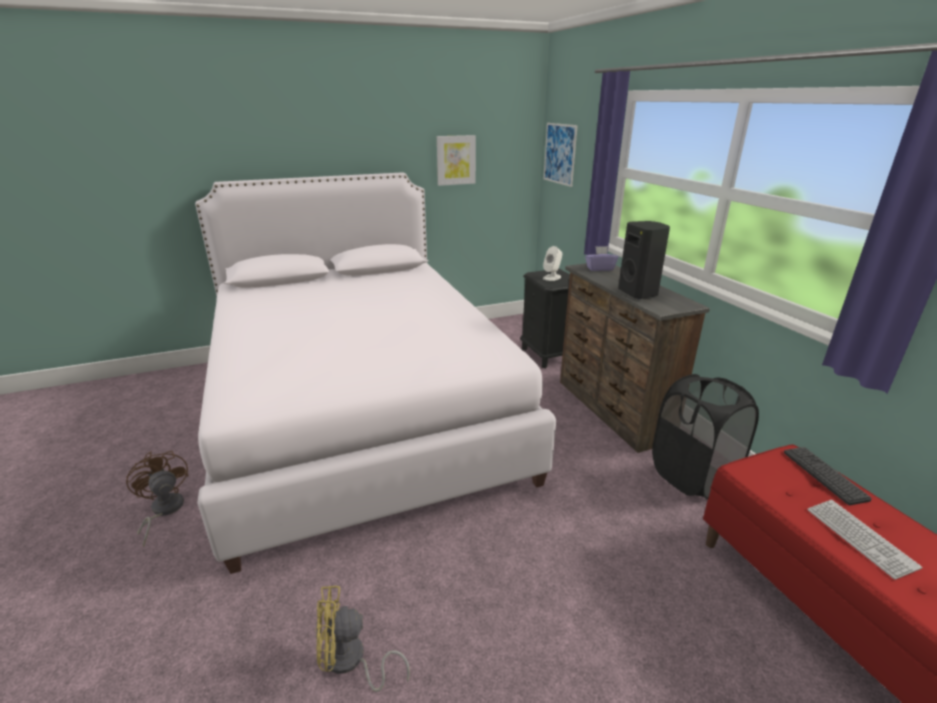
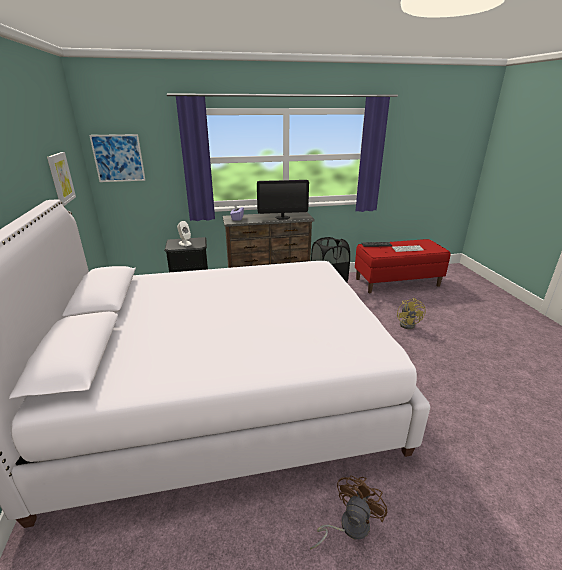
camera: 80 degrees left, 0 degrees up
(163, 511) = (348, 526): brown fan -> brown fan turned 150 degrees clockwise
(350, 662) = (453, 394): yellow fan -> yellow fan (409, 324)
(639, 293) = (282, 217): black speaker -> monitor

